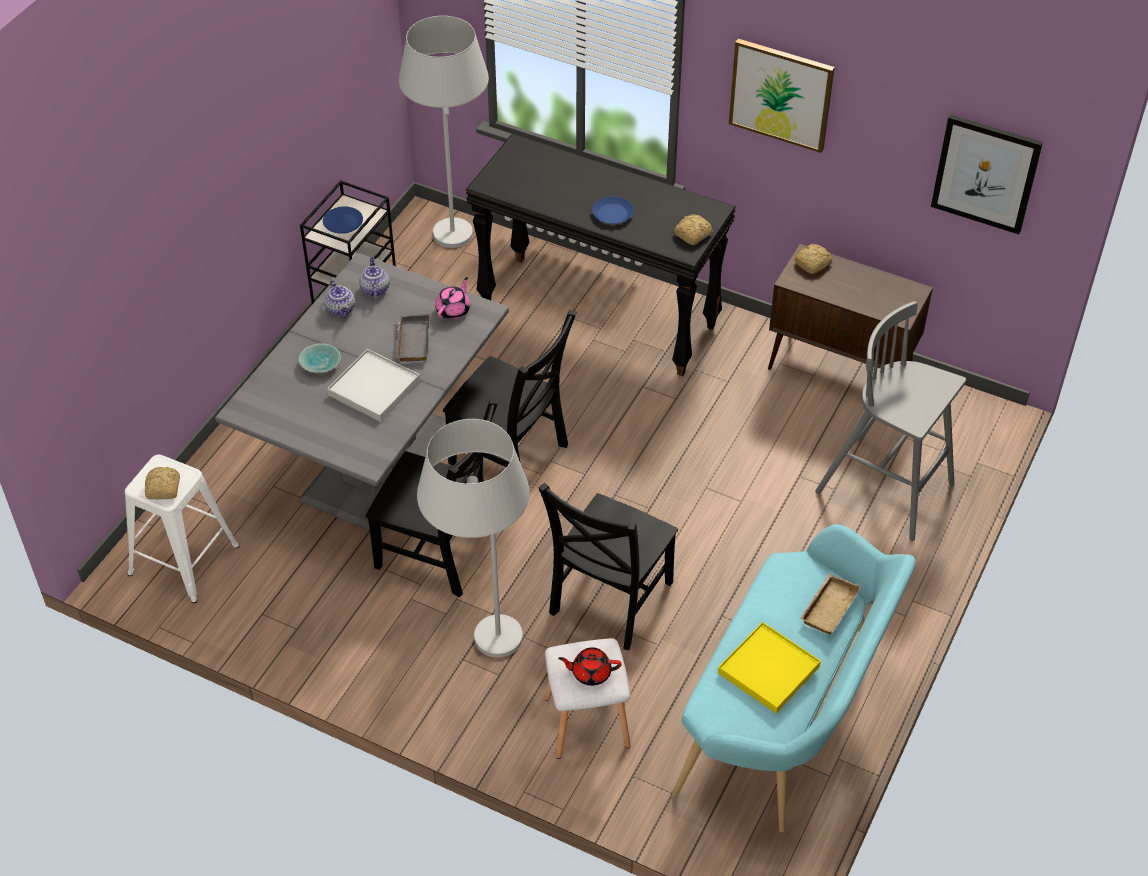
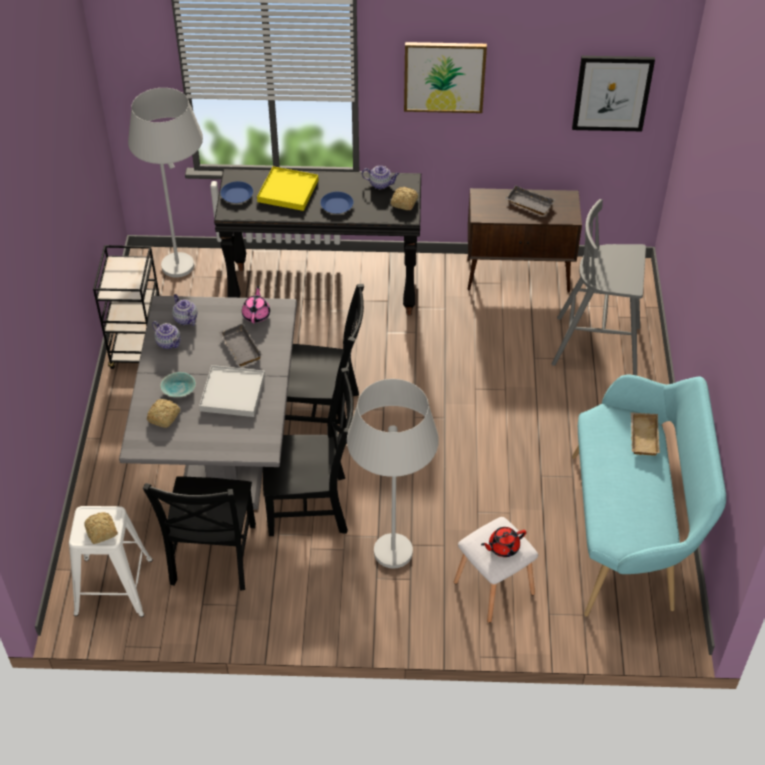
camera: 25 degrees left, 0 degrees up
(343, 224) = (122, 278): blue plate -> blue plate (237, 195)
(608, 601) = (456, 495): black chair -> black chair (212, 558)
(679, 205) = (381, 184): none -> teapot
(768, 670) = (631, 495): yellow tray -> yellow tray (288, 191)
(813, 263) = (488, 199): bread -> bread (164, 416)
(859, 284) = (528, 204): none -> grey tray

